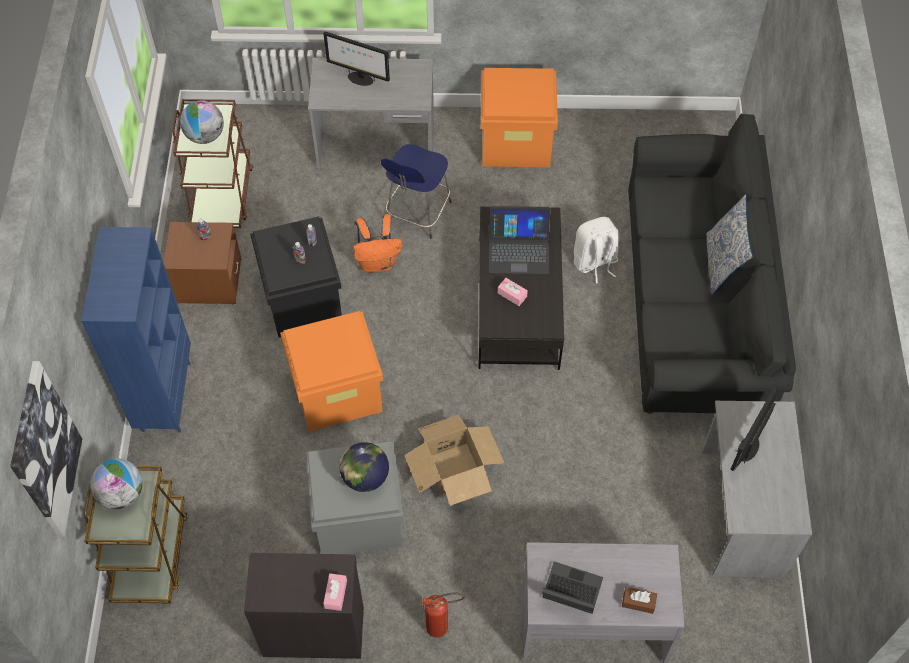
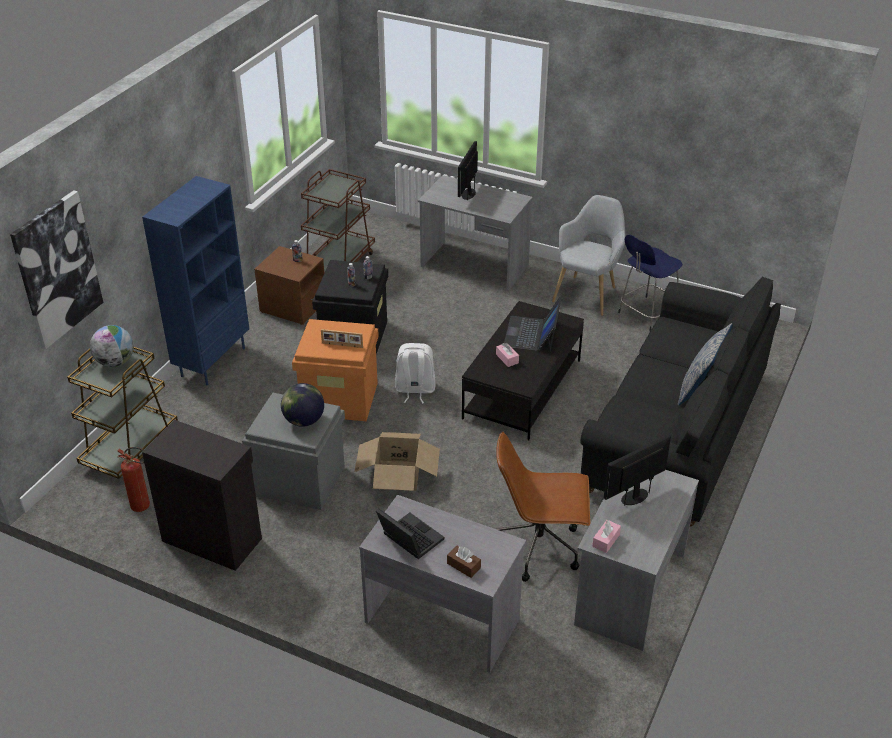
camera: 25 degrees right, 20 degrees down
(205, 136) = (331, 193): globe -> none
(335, 594) = (217, 465): pink tissue box -> pink tissue box (606, 540)
(343, 355) = (342, 345): none -> picture frame
(359, 79) = (468, 194): monitor -> monitor turned 60 degrees clockwise
(378, 262) = (427, 332): orange backpack -> none
(417, 214) = (478, 313): blue stool -> blue stool (646, 314)
(442, 627) = (315, 574): fire extinguisher -> fire extinguisher (144, 507)
(516, 142) = (587, 293): orange storage box -> grey armchair
(518, 250) = (531, 334): laptop -> laptop turned 75 degrees clockwise
(595, 262) = (605, 382): white backpack -> white backpack (415, 390)
(636, 499) = (539, 547): none -> brown office chair

